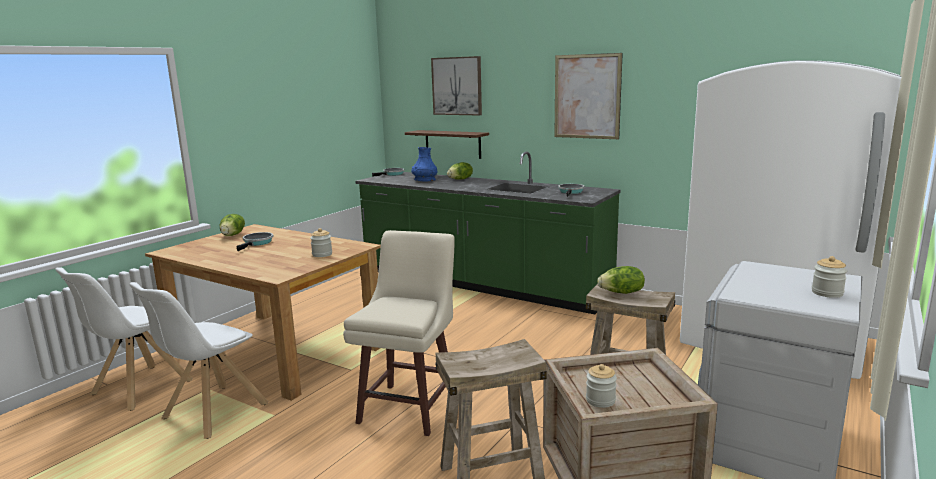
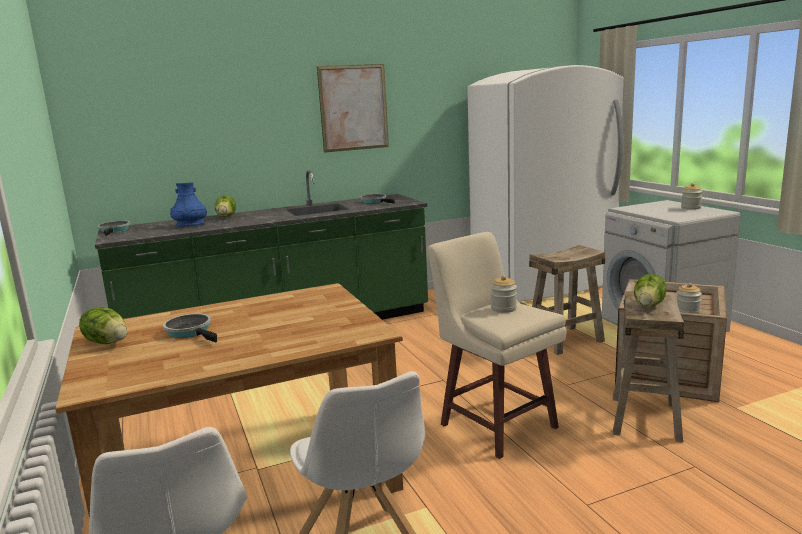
camera: 55 degrees left, 0 degrees up
(322, 254) = (323, 307): jar -> jar (503, 309)
(452, 144) = (190, 177): shelf -> none
(457, 86) = (190, 104): picture -> none
(622, 292) = (560, 255): lettuce -> lettuce (649, 305)

